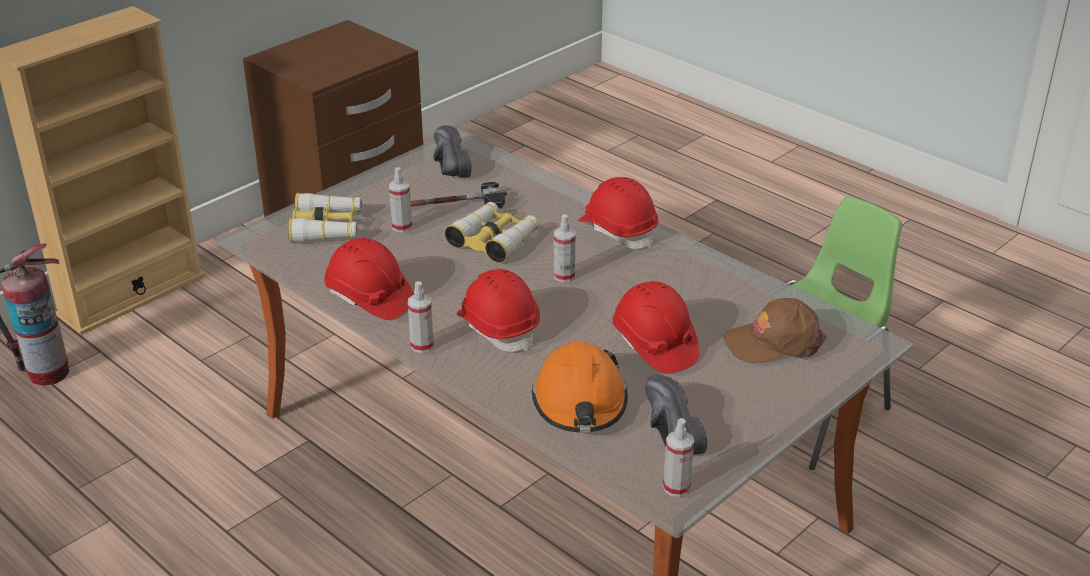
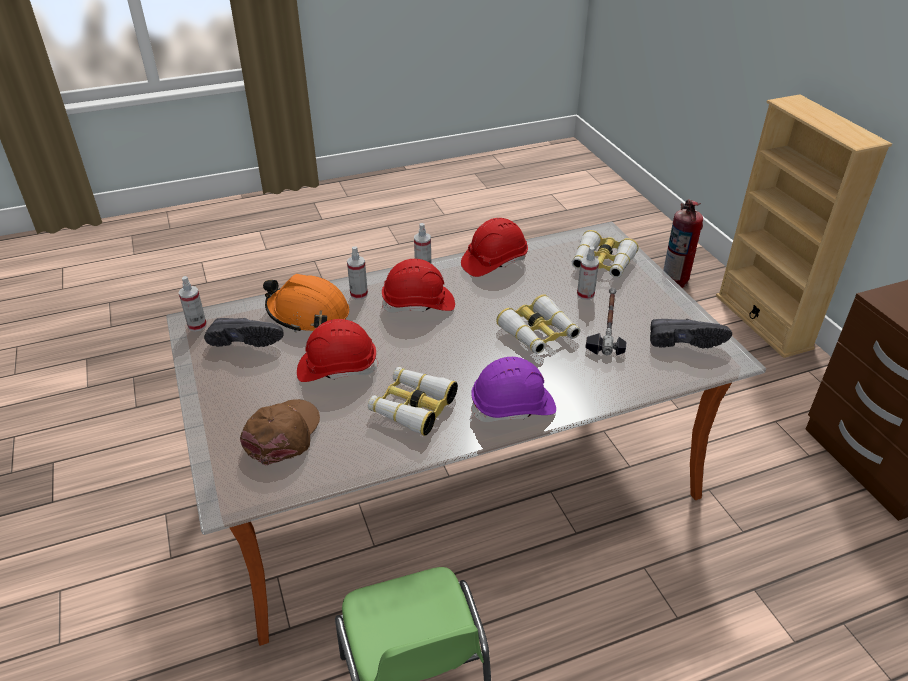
camera: 115 degrees right, 5 degrees up
(564, 276) = (461, 353): spray bottle -> spray bottle (359, 294)
(618, 230) = (513, 407): red hard hat -> purple hard hat
(666, 282) = (412, 406): none -> binoculars

